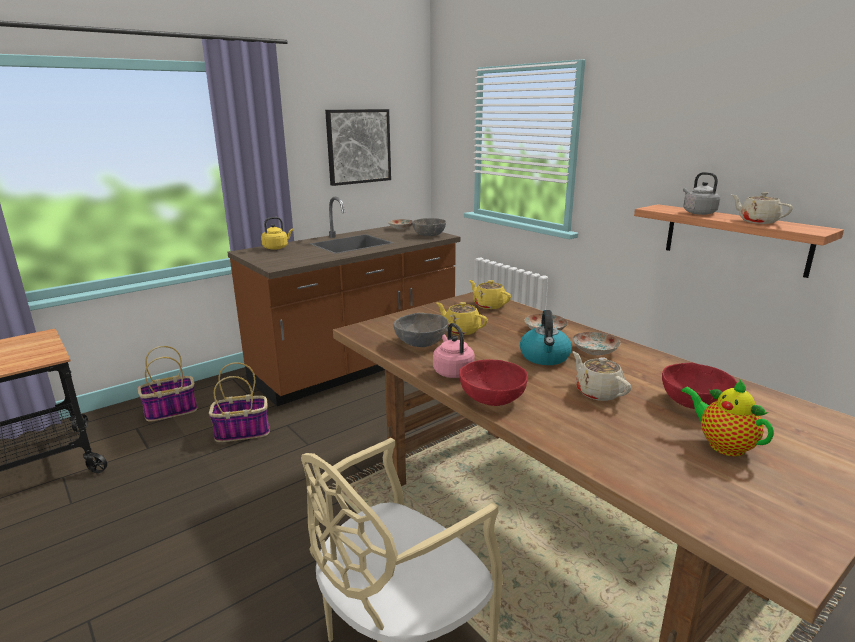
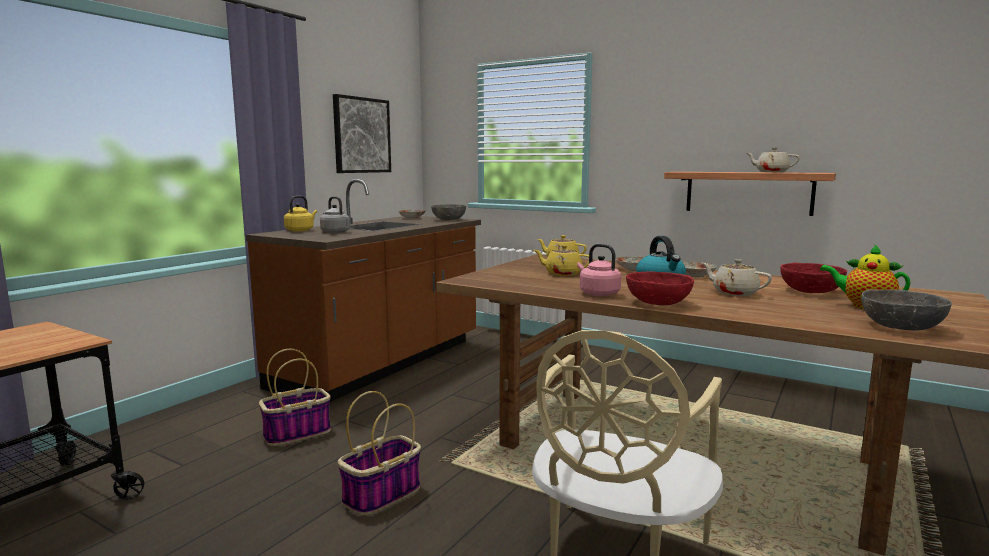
camera: 20 degrees left, 10 degrees down
(170, 411) = (184, 429): basket -> basket (381, 495)
(421, 342) = (539, 282): grey bowl -> grey bowl (901, 327)
(698, 213) = (717, 171): grey kettle -> grey kettle (334, 232)

